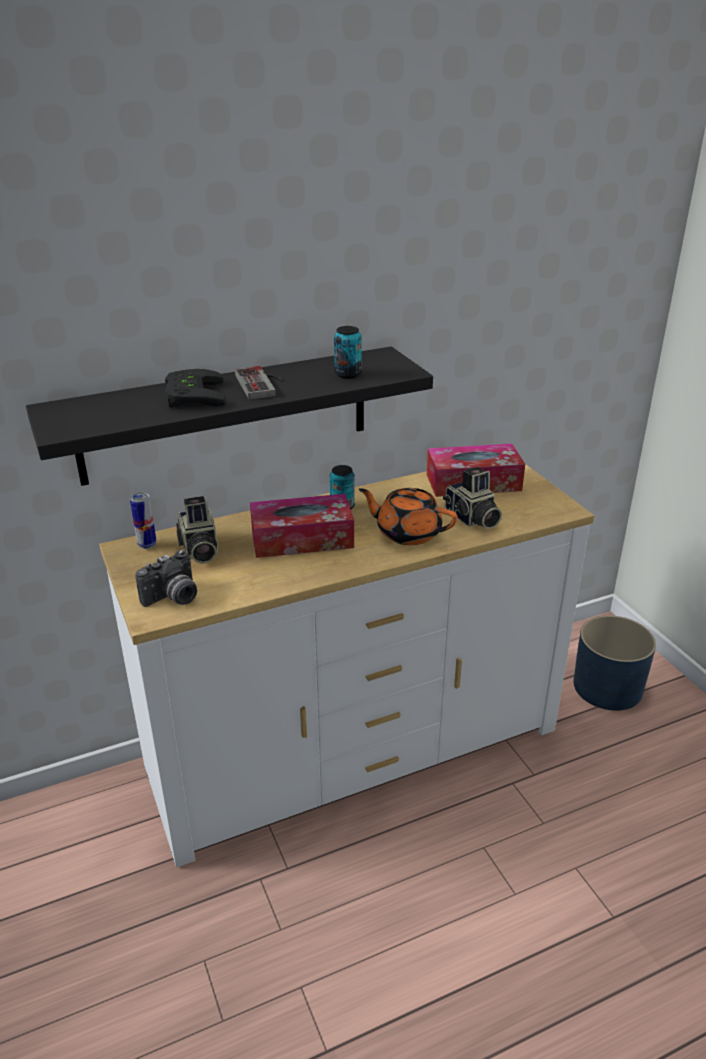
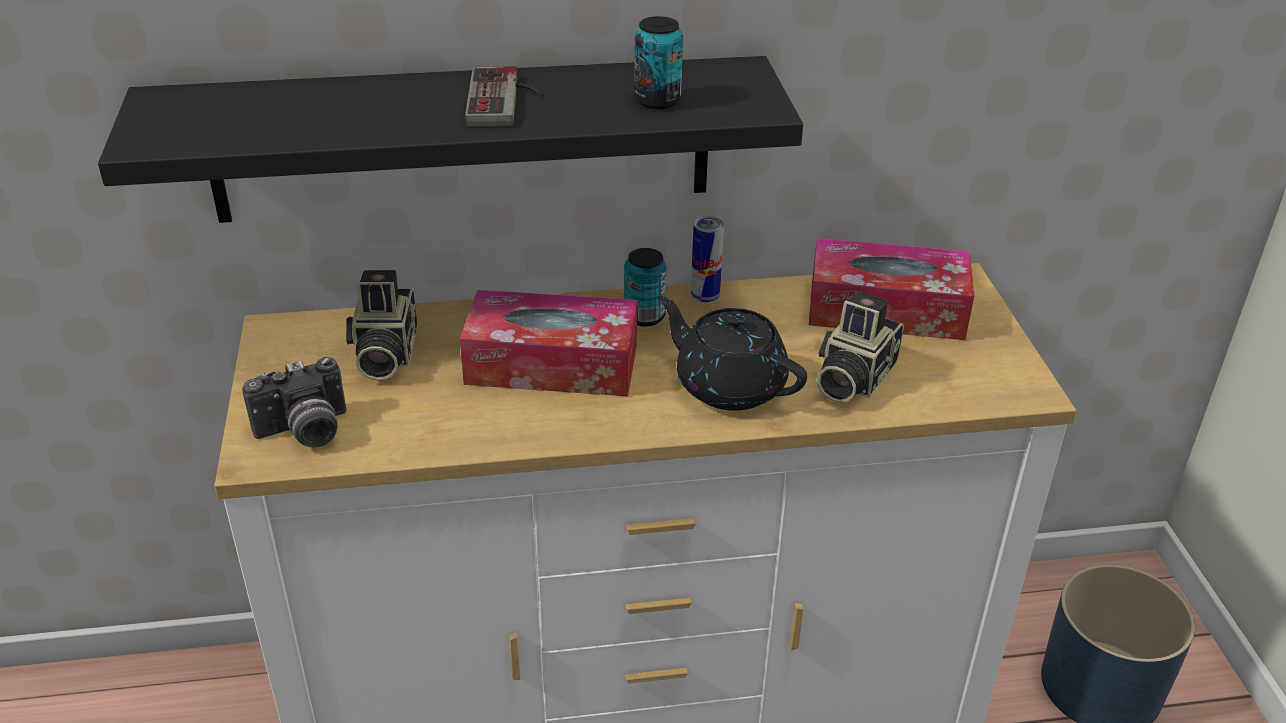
camera: 15 degrees right, 5 degrees up
(147, 545) = (312, 330): can -> can (705, 297)
(190, 395) = (380, 105): black game controller -> none
(407, 533) = (729, 385): orange teapot -> black teapot
(471, 518) = (851, 378): camera -> camera turned 45 degrees clockwise

